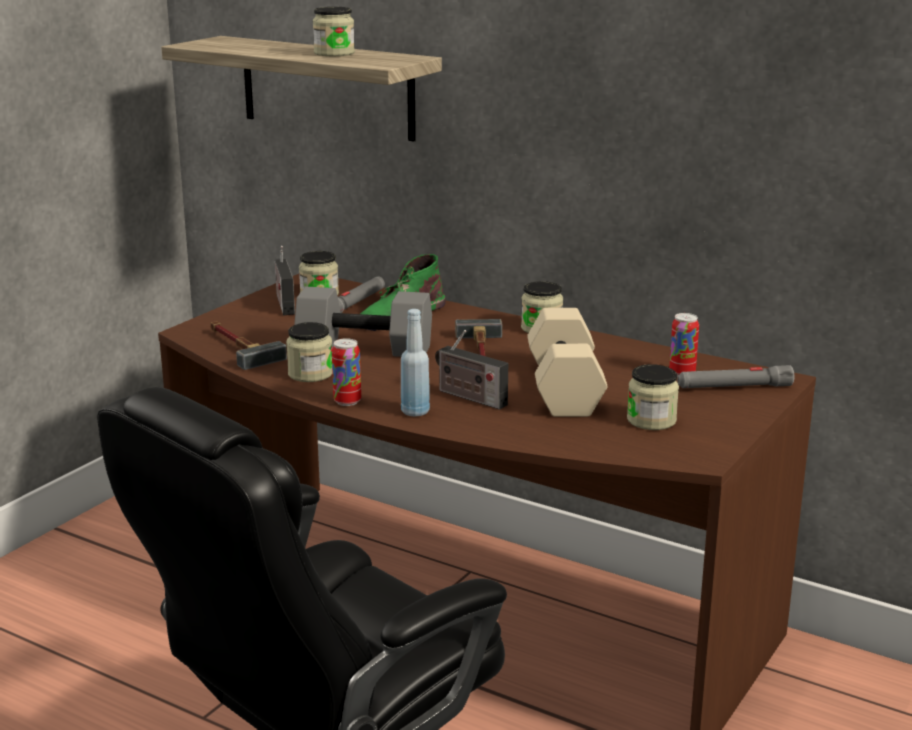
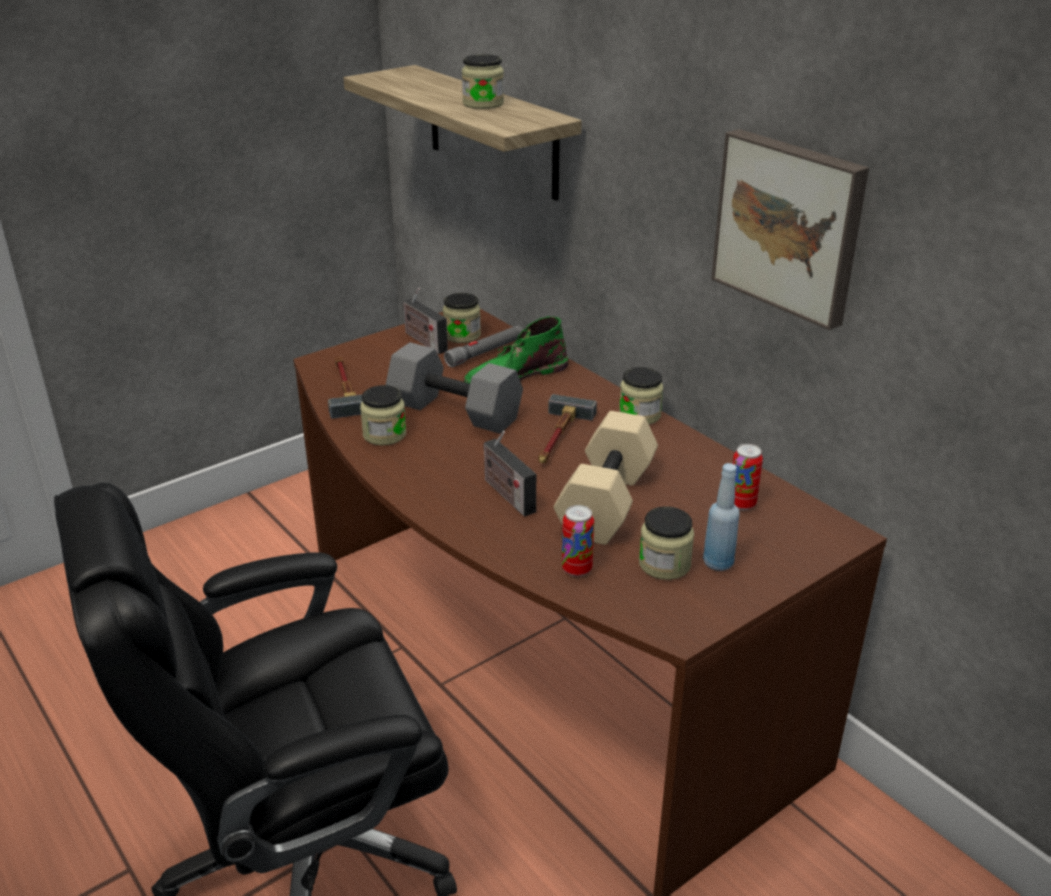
camera: 20 degrees right, 10 degrees up
(284, 303) = (423, 341): radio -> radio turned 45 degrees counterclockwise
(347, 401) = (392, 477): can -> can (576, 569)
(415, 412) = (443, 503): blue bottle -> blue bottle (718, 563)
(684, 113) = (790, 226): none -> picture
(734, 387) = (784, 535): grey flashlight -> none

